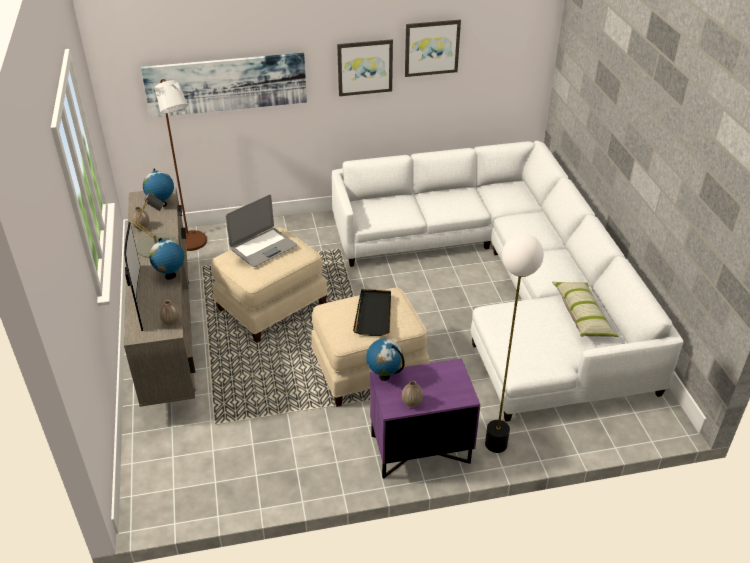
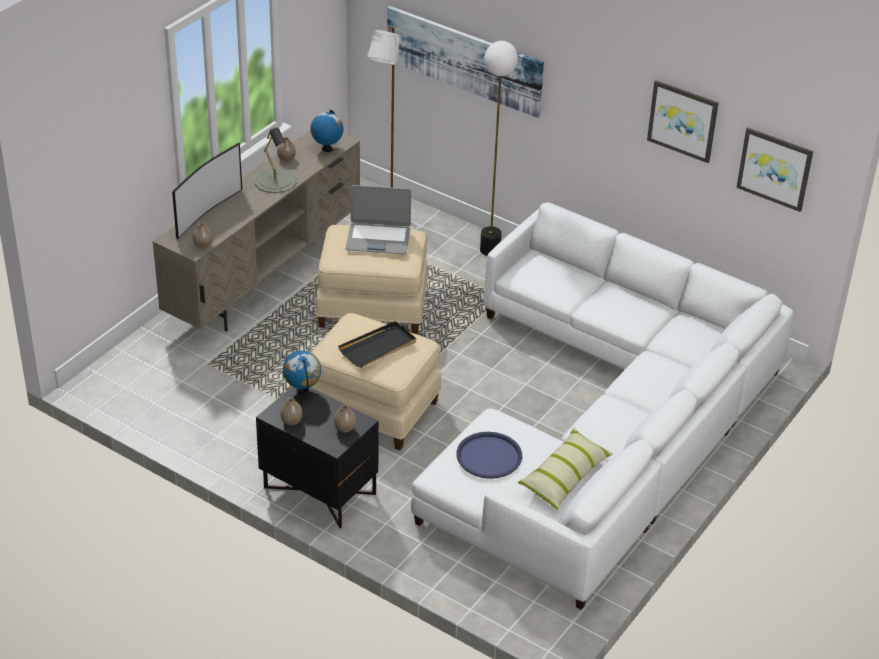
camera: 45 degrees right, 0 degrees up
(170, 276) = (250, 211): globe -> none
(365, 67) = (606, 108): picture -> picture (775, 168)
(420, 450) = (318, 491): purple nightstand -> black nightstand
(451, 380) = (344, 428): none -> vase
(496, 444) = (381, 532): floor lamp -> floor lamp (490, 250)
(529, 335) = (489, 456): none -> blue tray

